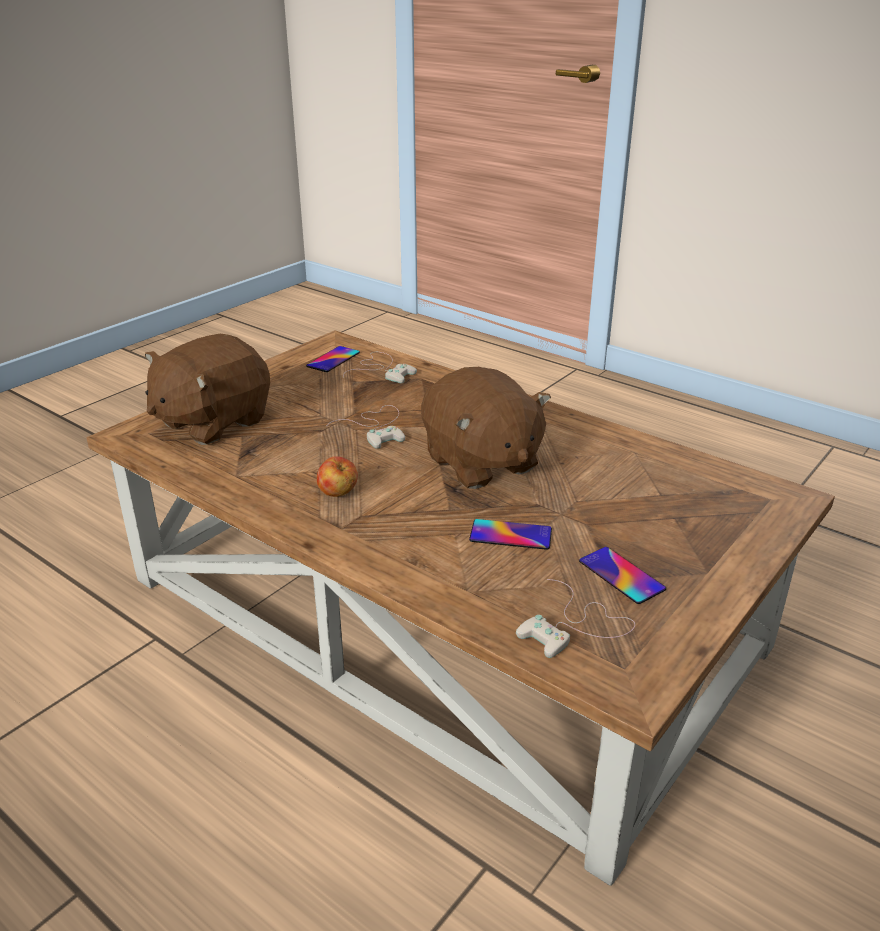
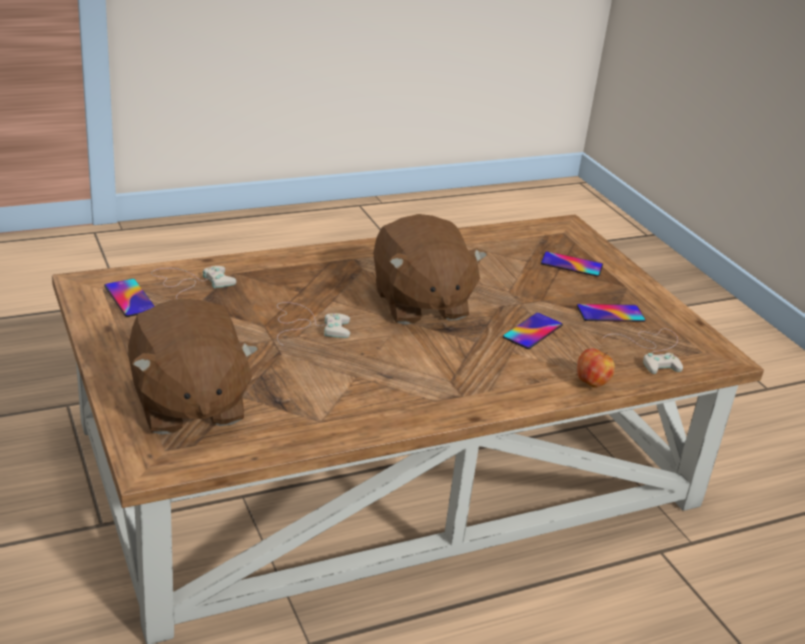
camera: 65 degrees left, 0 degrees up
(338, 493) = (406, 380): apple -> apple (591, 383)
(480, 463) = (419, 304): brown plush toy -> brown plush toy turned 75 degrees clockwise
(698, 522) = (571, 265): none -> phone

